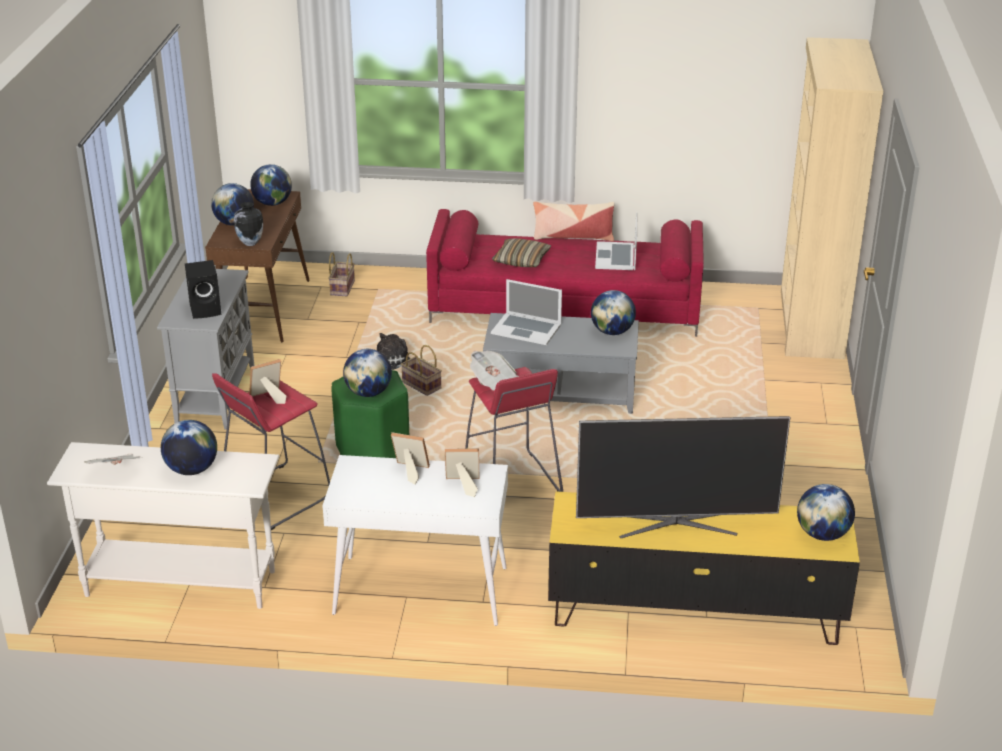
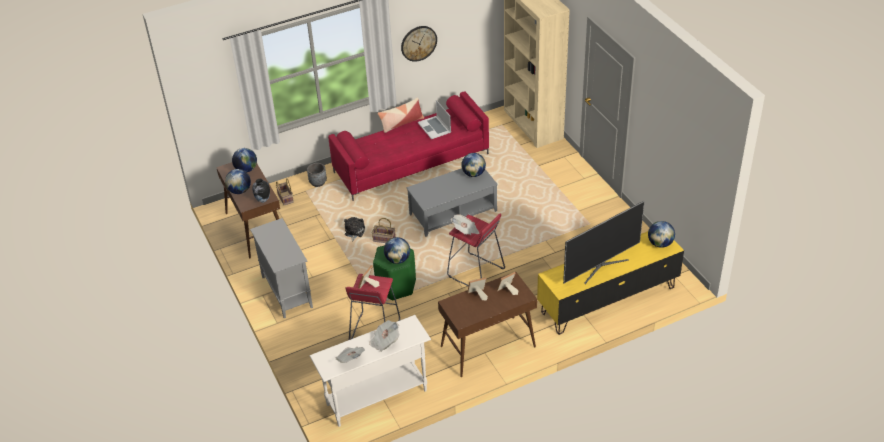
camera: 30 degrees left, 10 degrees up
(192, 470) = (384, 341): globe -> newspaper
(207, 309) = (288, 250): black speaker -> none
(406, 286) = (318, 183): none -> grey planter
(419, 591) = (487, 347): white console table -> brown console table
(521, 260) = (390, 148): pillow -> none
(526, 329) = (432, 189): laptop -> none
(634, 103) = (418, 43): none -> wall clock

